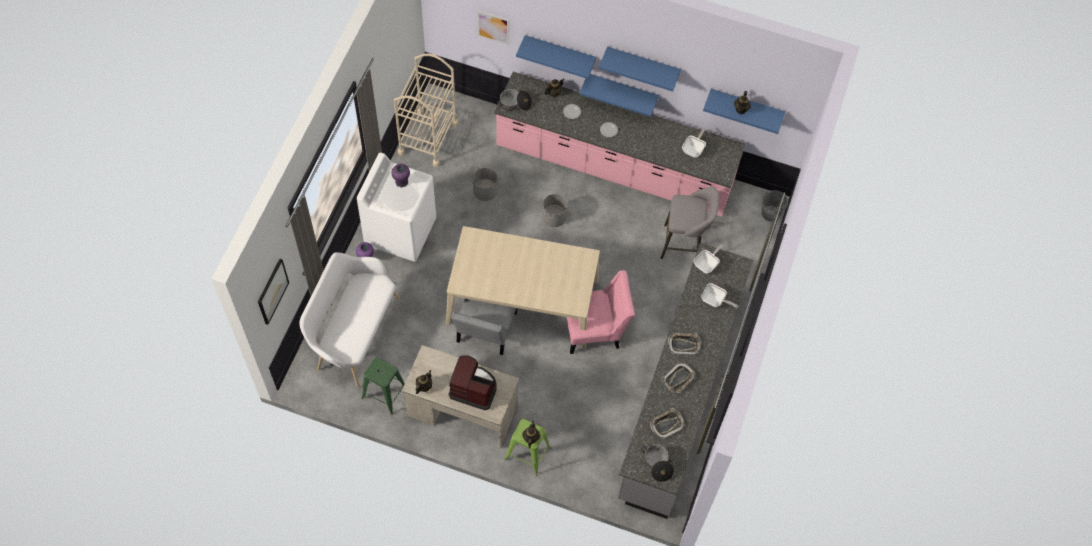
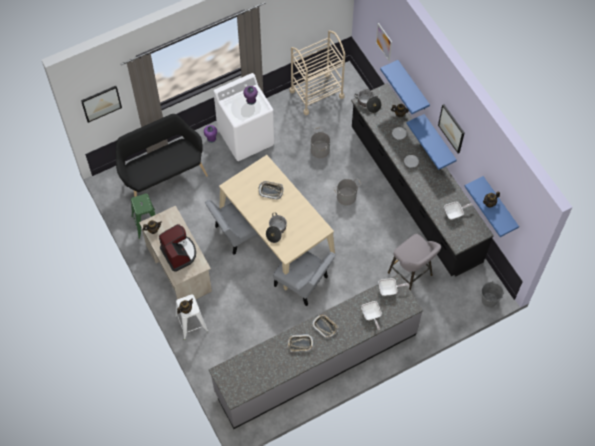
camera: 45 degrees right, 0 degrees up
(354, 334) = (163, 176): white bench -> black bench
(528, 454) = (191, 323): green stool -> white stool
(595, 329) = (303, 283): pink chair -> grey chair
(614, 167) = (414, 195): pink counter -> black counter
(643, 64) = (451, 128): blue shelf -> picture
(657, 465) = (235, 383): cooking pot -> cooking pot (276, 230)
(667, 424) = (266, 364): tray -> tray (271, 191)

